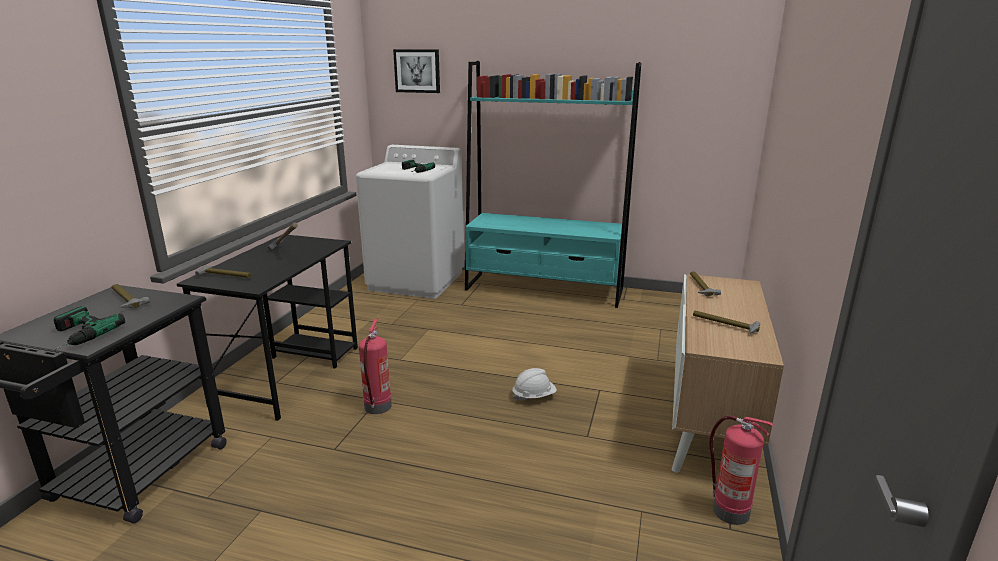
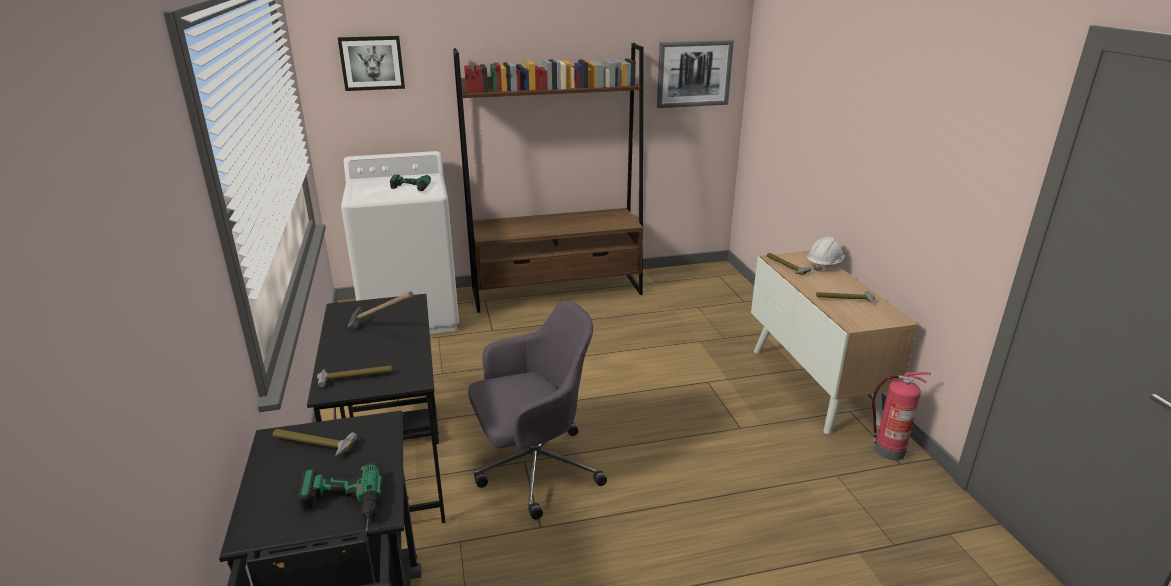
camera: 30 degrees left, 5 degrees up
(378, 407) = (533, 469): fire extinguisher -> grey office chair
(534, 396) = (662, 406): white hard hat -> white hard hat (824, 265)
(544, 289) = (557, 291): turquoise bookcase -> brown bookcase
(706, 97) = (694, 74): none -> picture

